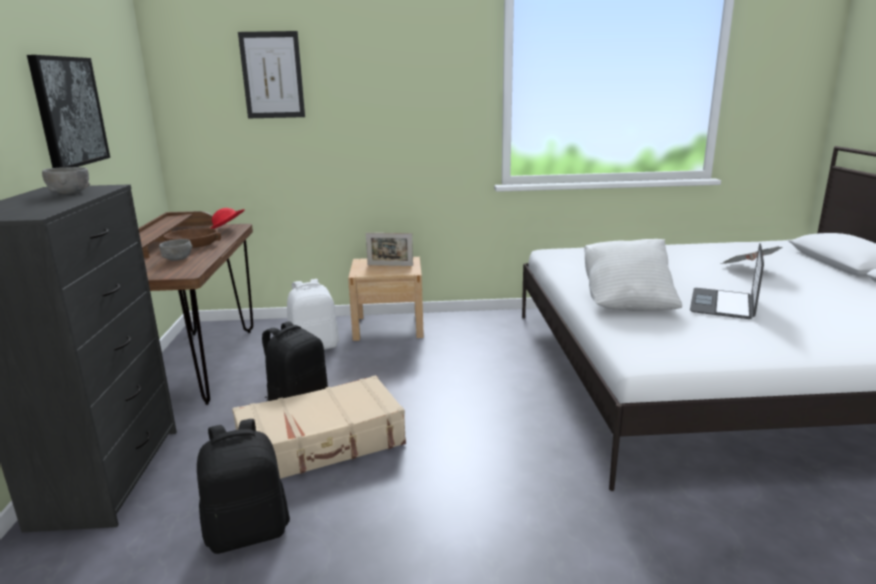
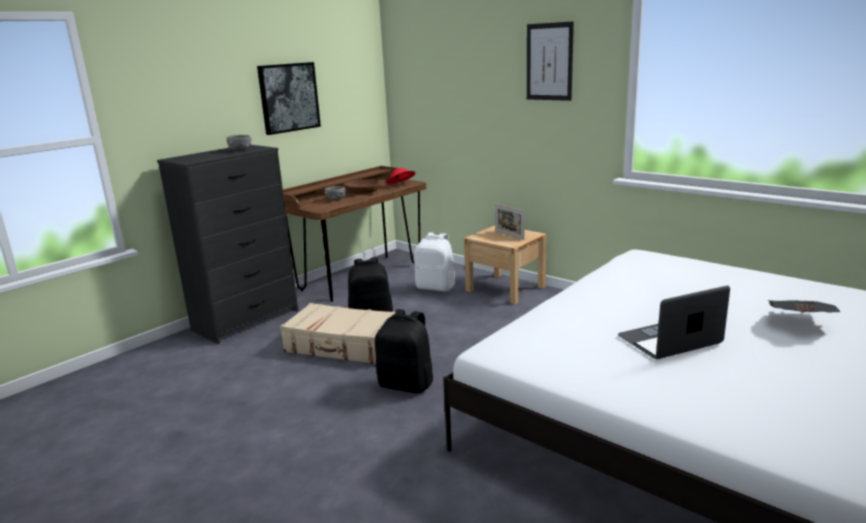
camera: 45 degrees right, 0 degrees up
(248, 531) = (253, 371): black backpack -> black backpack (407, 384)
(272, 75) = (452, 67): picture -> picture (549, 62)
(627, 302) = (586, 311): white pillow -> none

